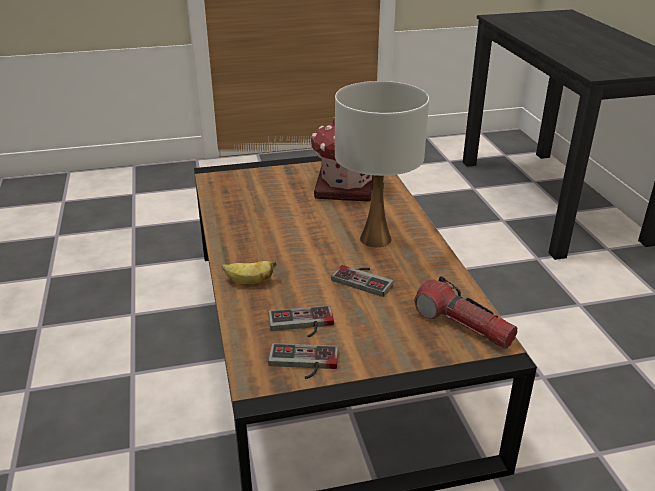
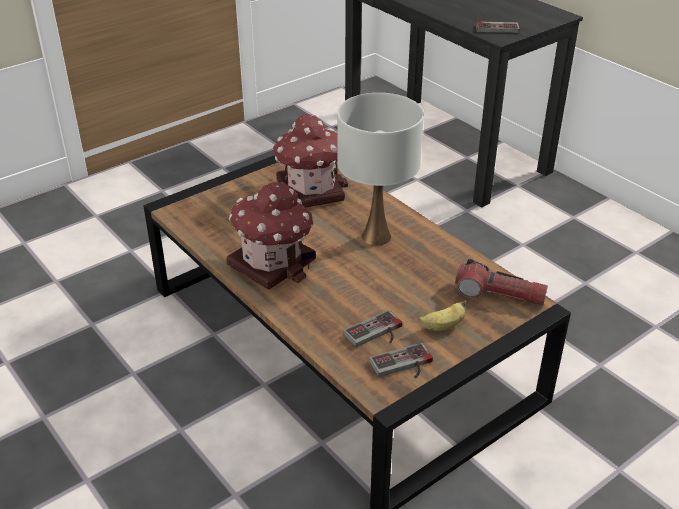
camera: 25 degrees left, 5 degrees up
(249, 282) = (300, 309): banana -> banana (442, 326)
(260, 236) = (273, 262): none -> toy house
(365, 279) = (396, 277): game controller -> game controller (496, 27)

